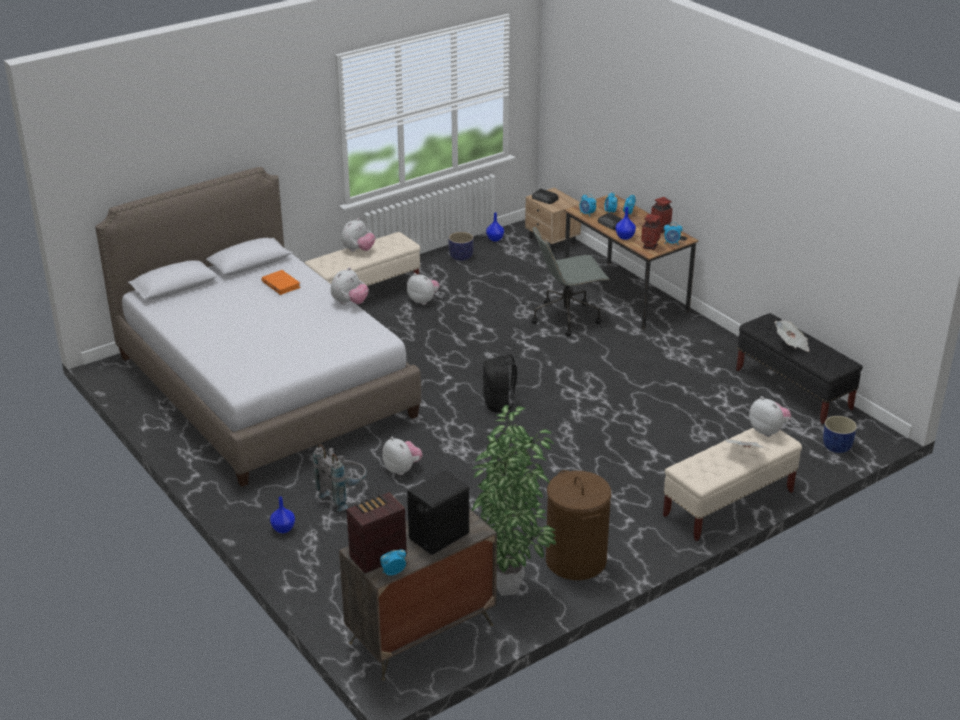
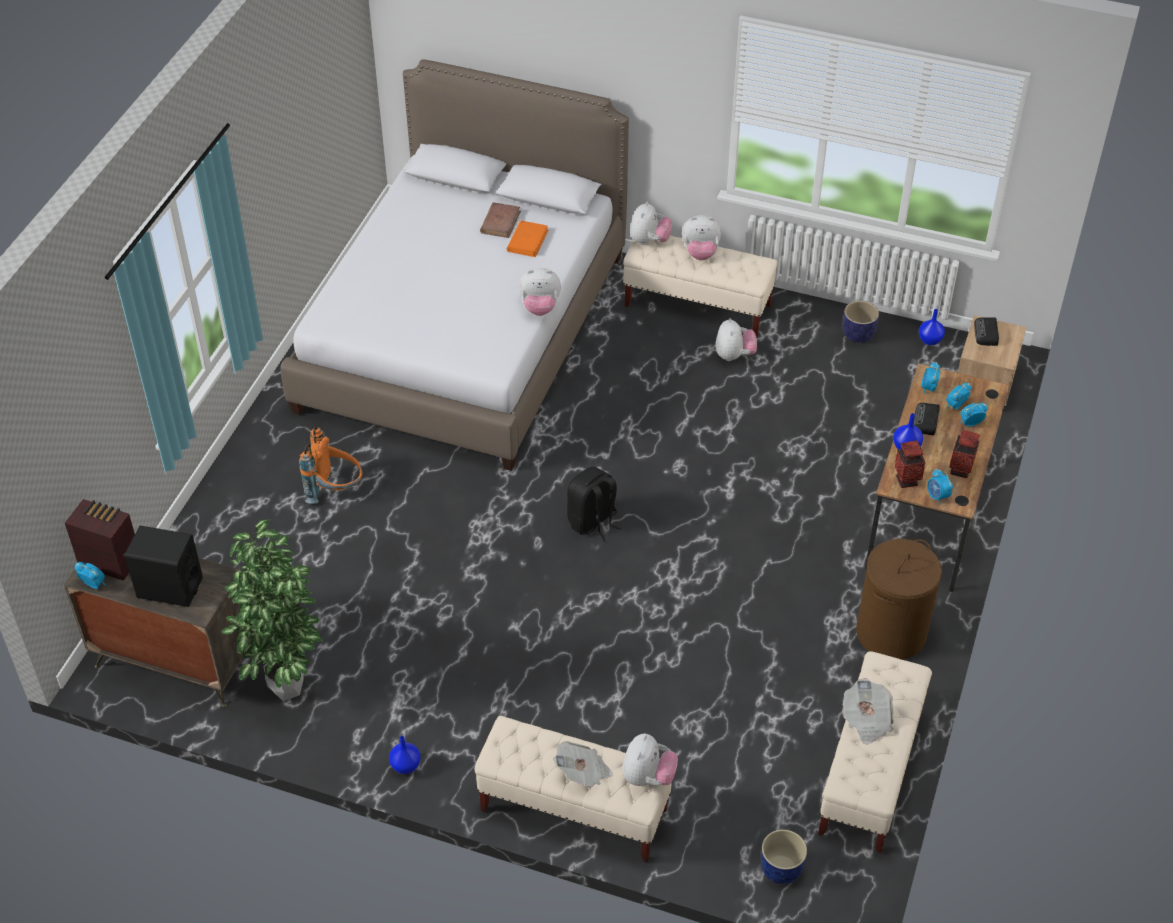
camera: 55 degrees right, 15 degrees up
(247, 287) = (500, 222): none -> brown book
(283, 529) = (253, 478): blue vase -> blue vase (405, 766)
(343, 496) = (335, 490): grey backpack -> orange backpack
(402, 469) = (412, 509): plush toy -> plush toy (649, 241)
(567, 317) = (821, 489): grey office chair -> none
(575, 560) = (369, 721): brown laundry basket -> brown laundry basket (891, 632)
(793, 390) = (870, 773): black bench -> beige bench

